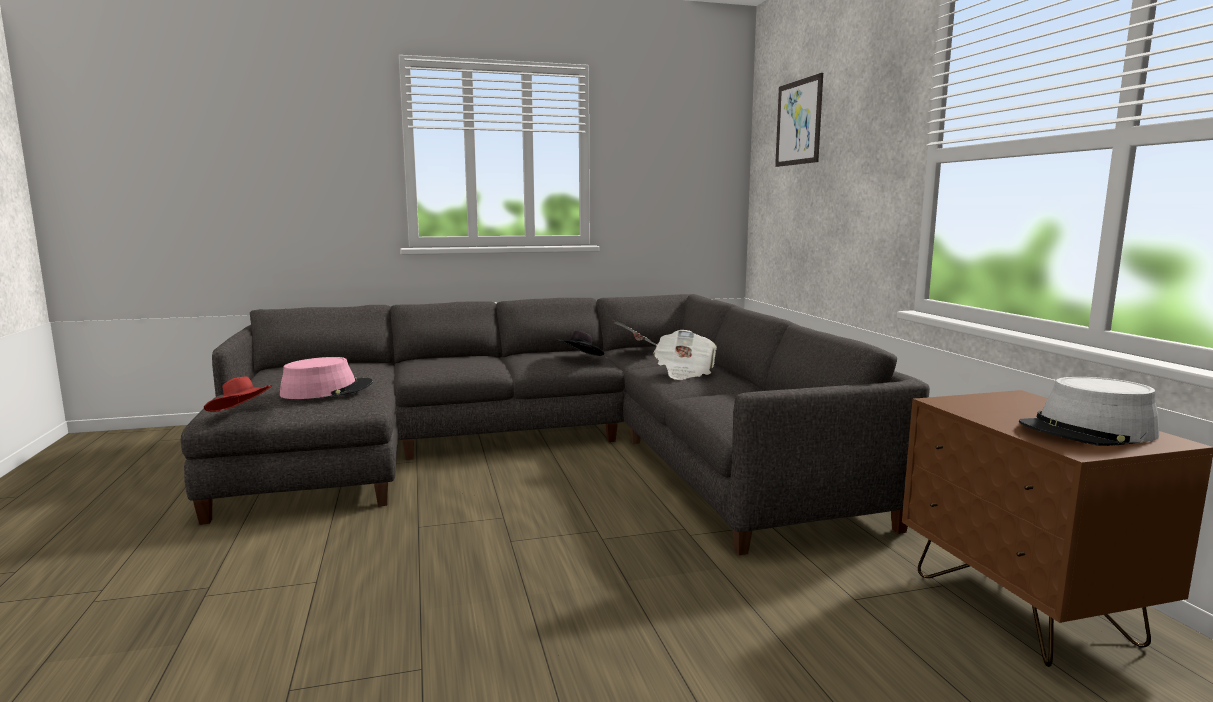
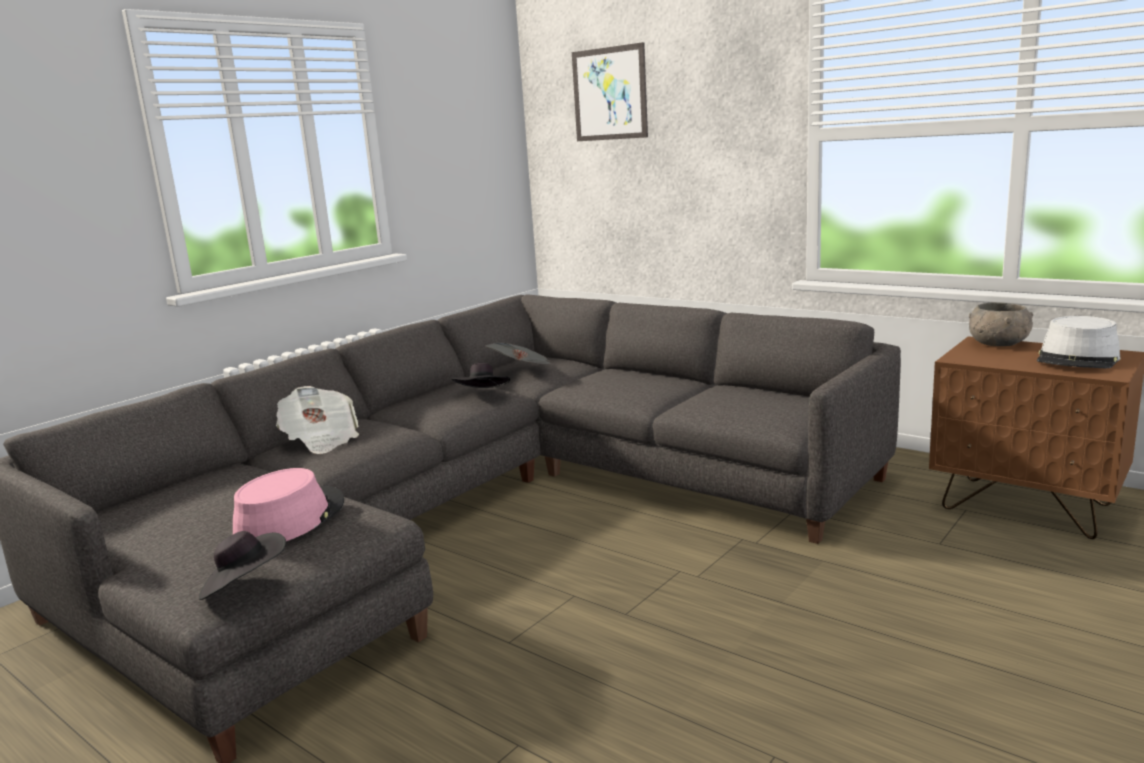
camera: 35 degrees left, 5 degrees up
(241, 413) = (245, 586): red hat -> black hat
(684, 372) = (619, 384): newspaper -> newspaper (321, 440)
(1033, 401) = (998, 344): none -> grey bowl

